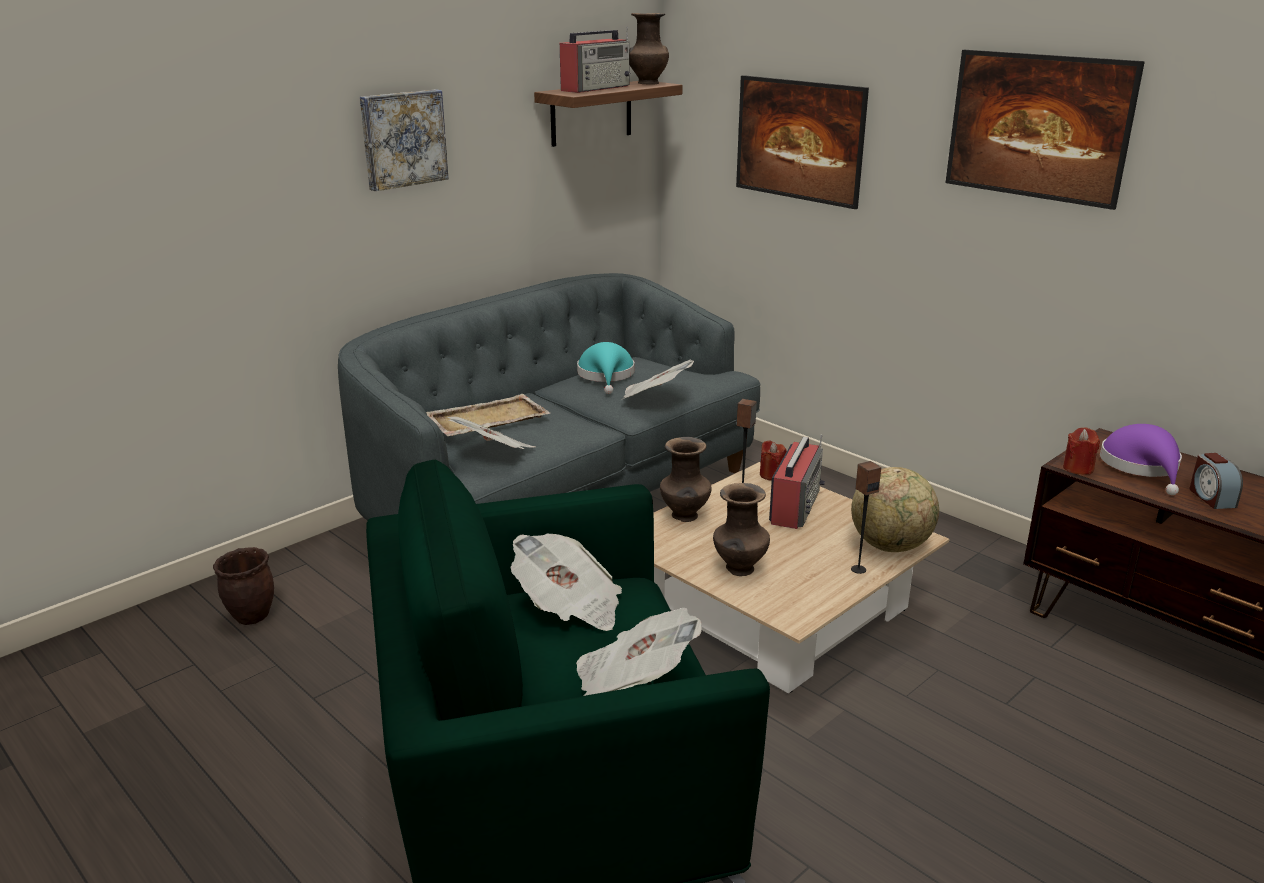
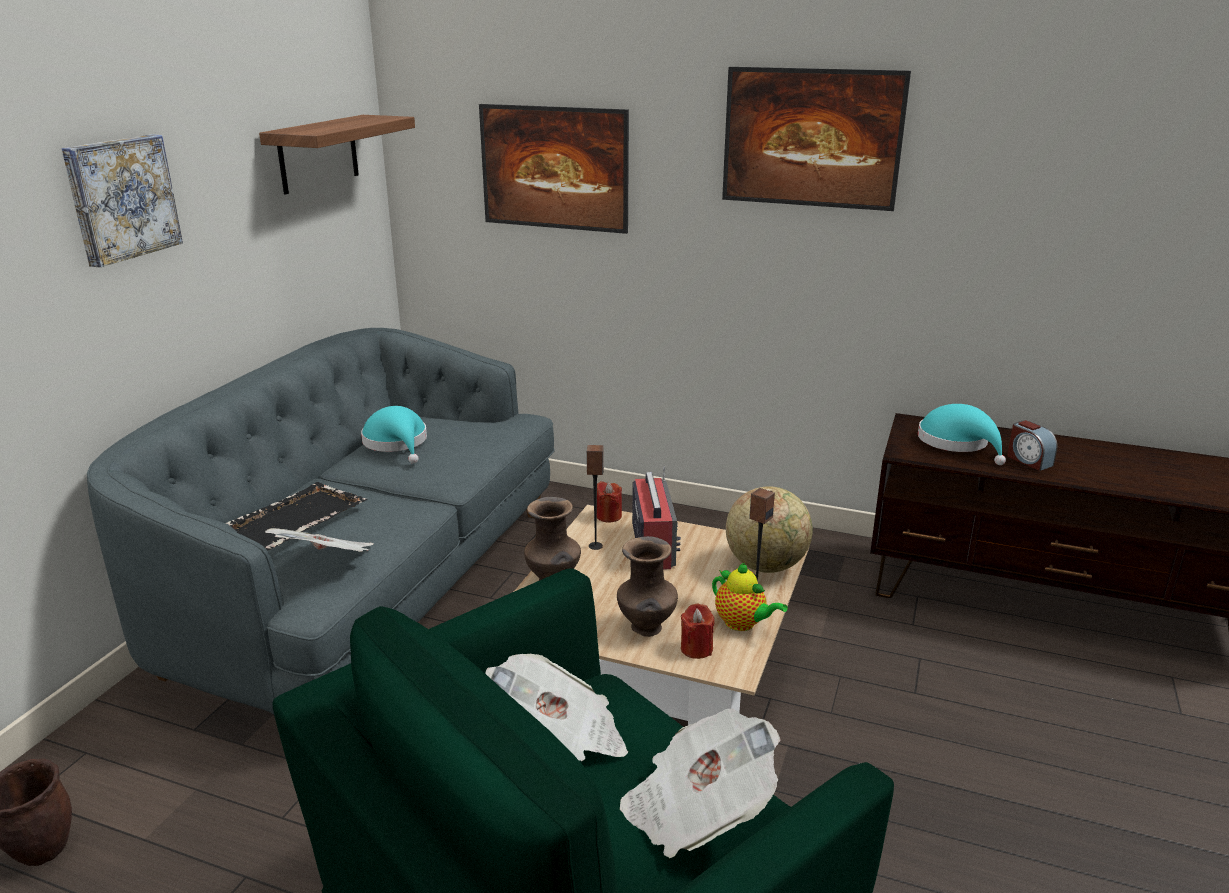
camera: 25 degrees left, 0 degrees up
(486, 419) = (290, 521): beige tray -> black tray
(596, 88) = (327, 125): radio -> none
(647, 83) = (374, 117): brown vase -> none
(655, 398) = (467, 458): newspaper -> none
(830, 586) = (742, 624): none -> teapot
(1078, 468) = (912, 455): red candle -> red candle (696, 649)
(1142, 466) = (957, 443): purple hat -> turquoise hat

